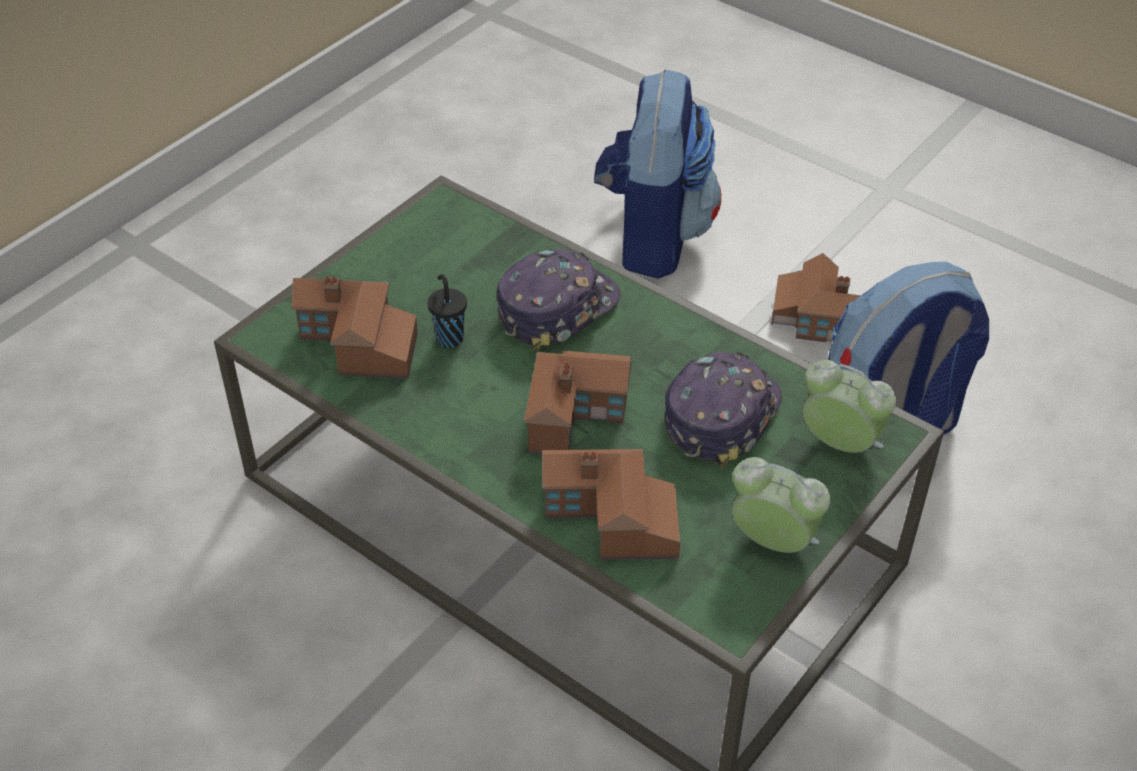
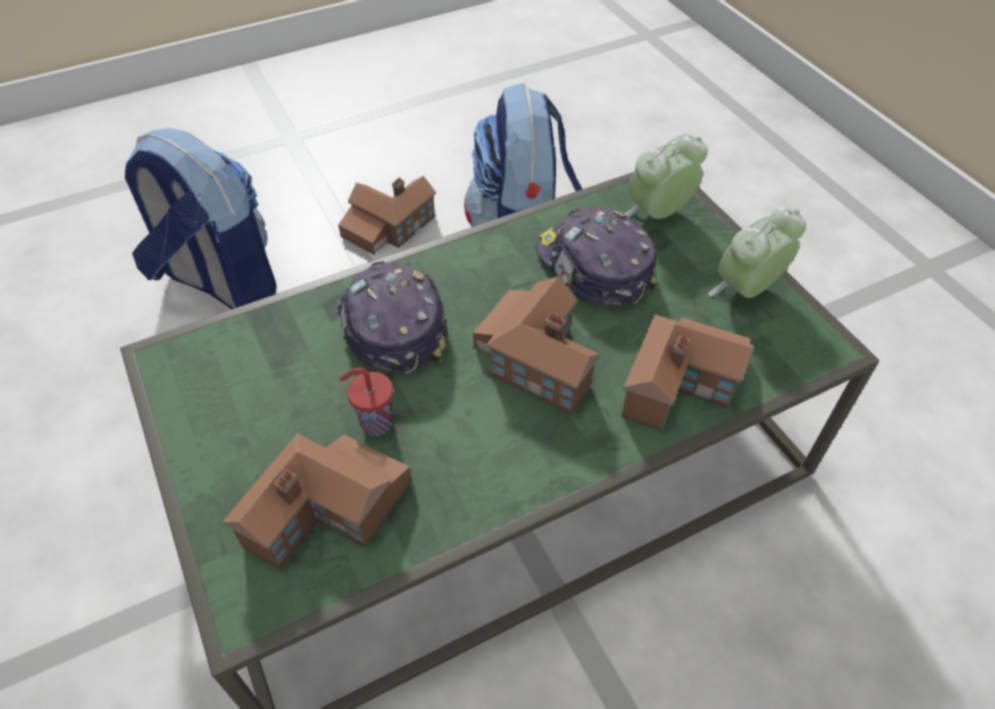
camera: 65 degrees left, 5 degrees up
(449, 337) = (374, 424): black cup -> red cup

